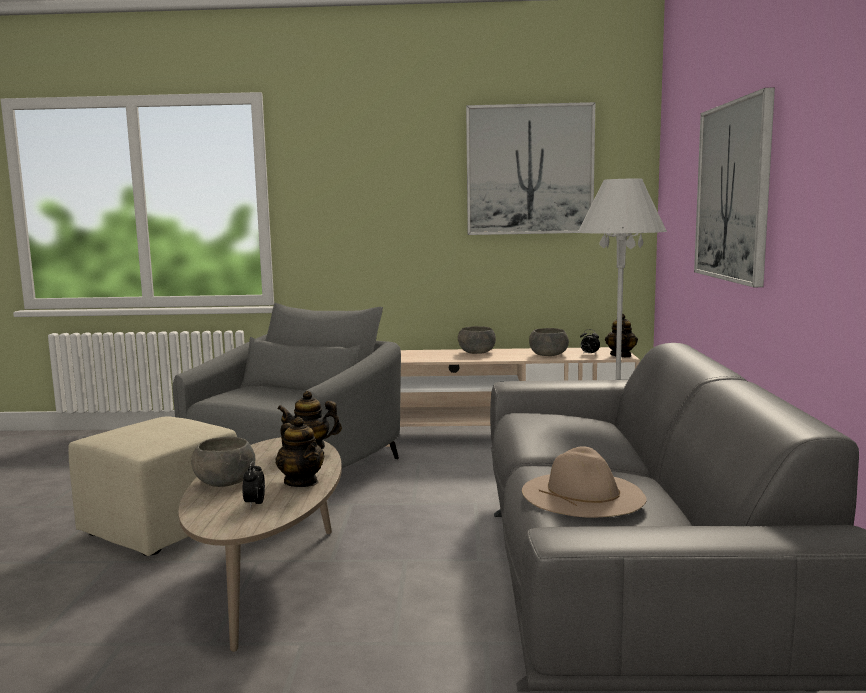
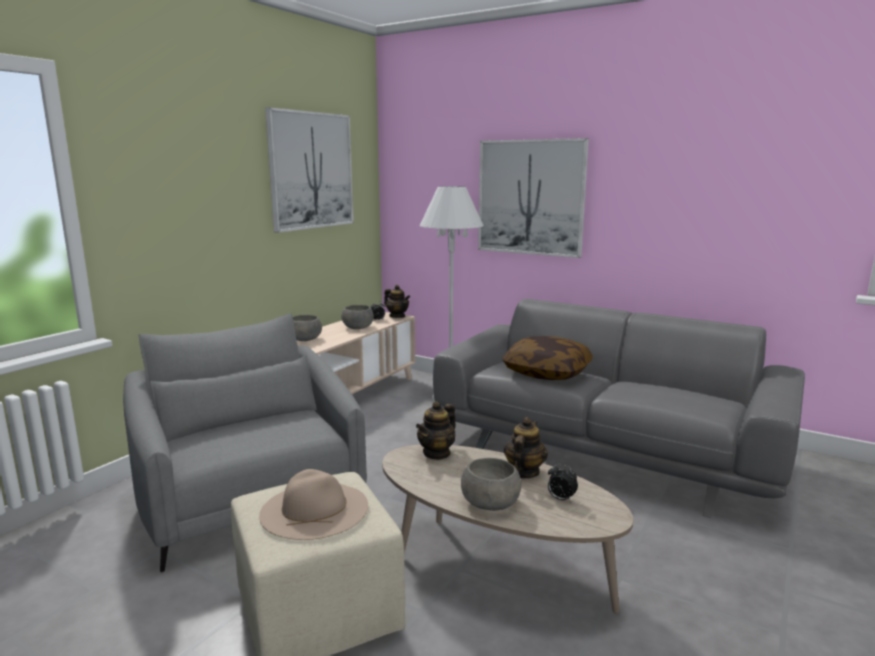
camera: 60 degrees left, 5 degrees up
(301, 482) = (524, 472): teapot -> teapot turned 60 degrees counterclockwise
(563, 432) = (547, 372): none -> pillow
(583, 494) = (673, 396): beige hat -> beige hat (314, 509)

